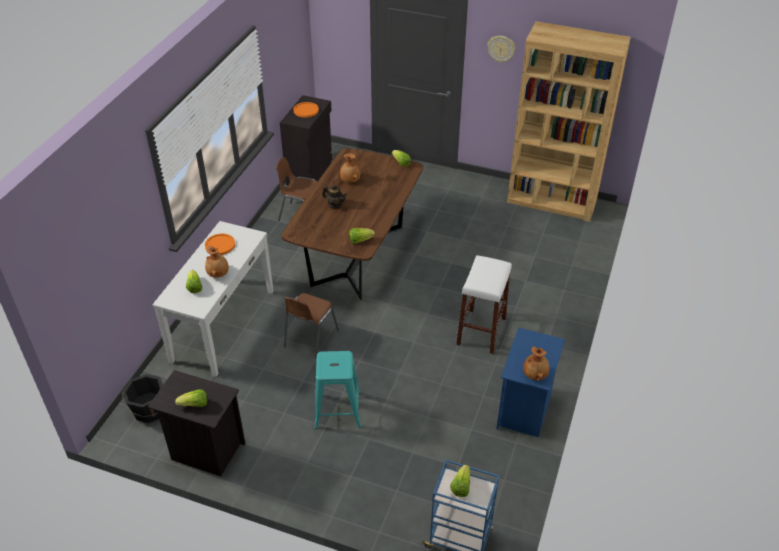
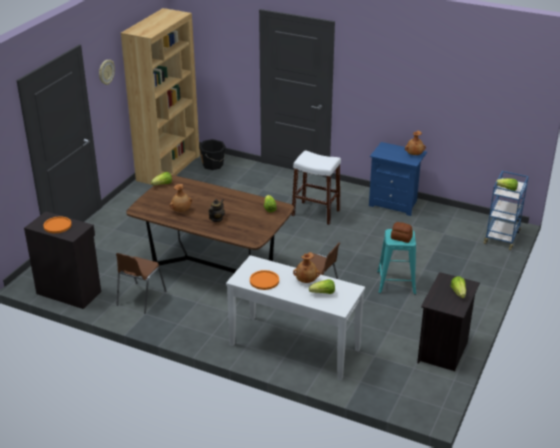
camera: 85 degrees left, 10 degrees down
(149, 411) = (401, 389): black bucket -> black bucket (213, 165)
(330, 365) = (401, 238): none -> bread

